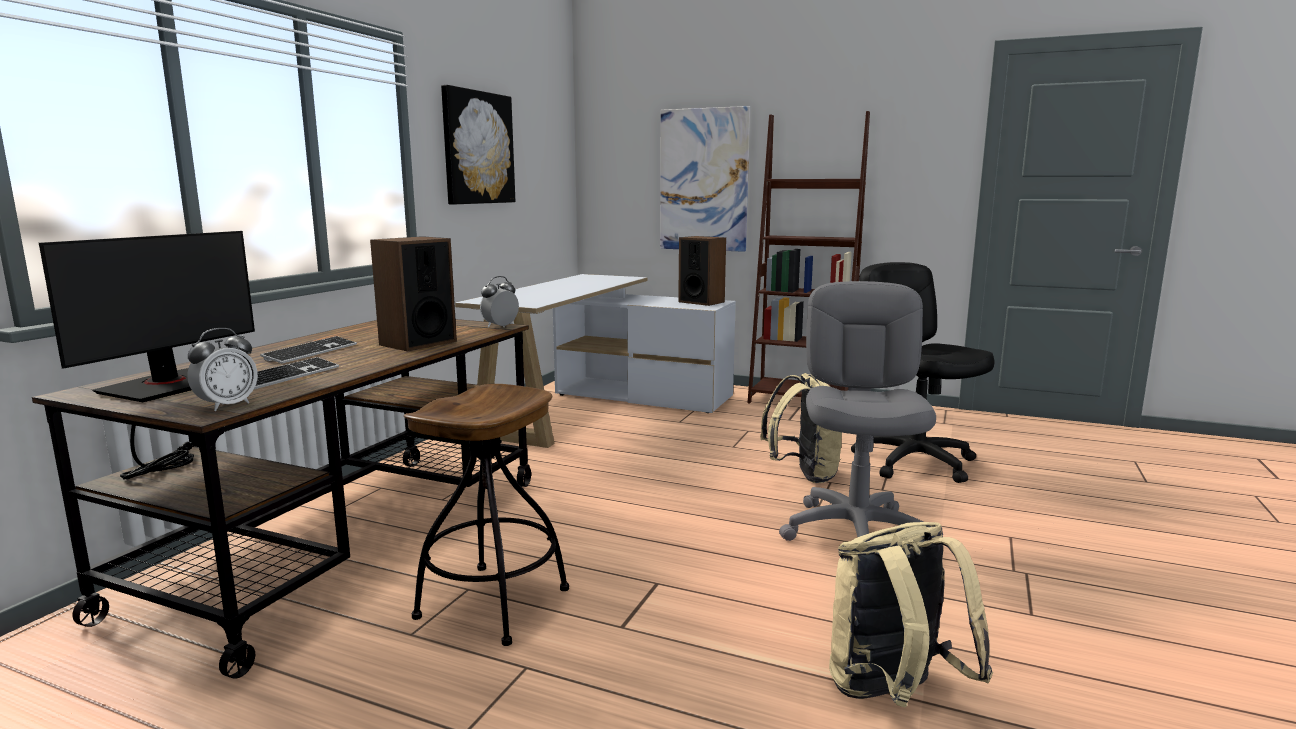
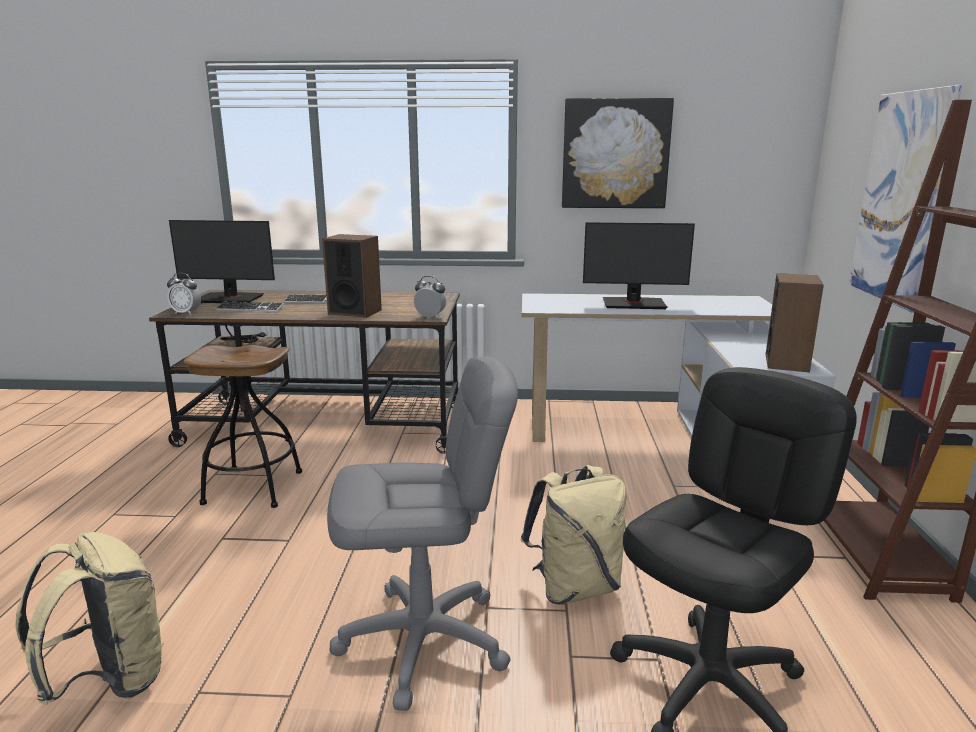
camera: 70 degrees right, 5 degrees up
(558, 289) = (633, 304): none -> monitor

